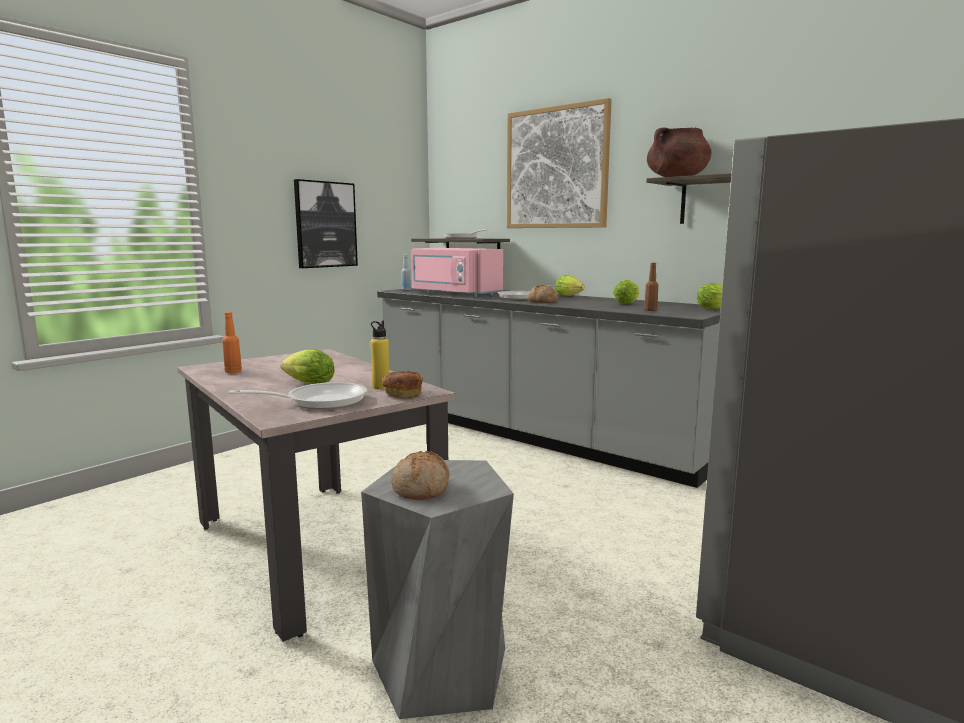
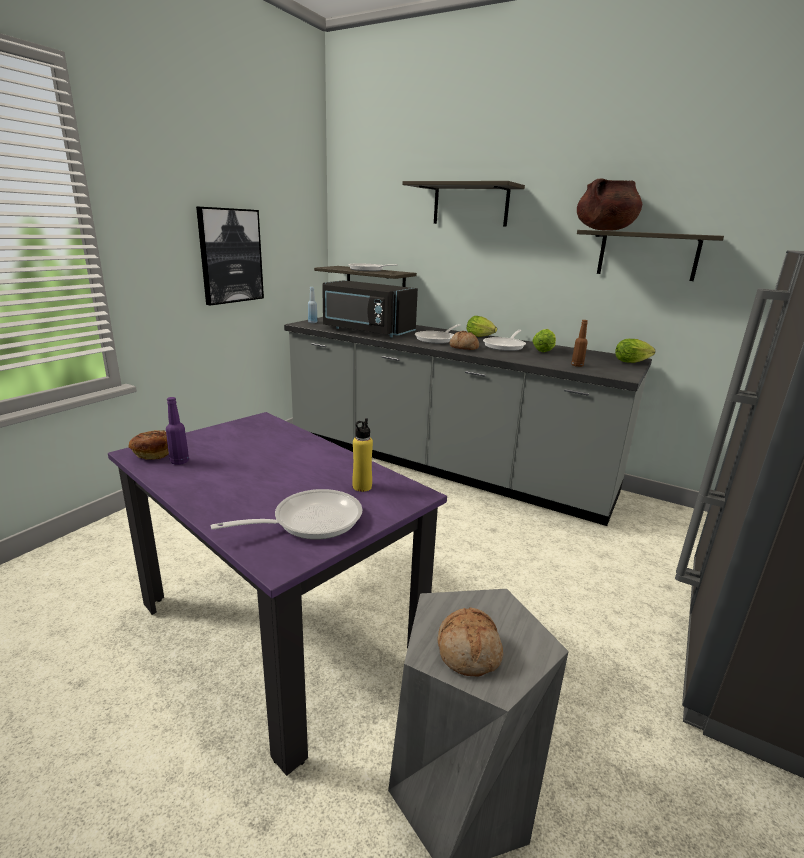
camera: 10 degrees left, 10 degrees up
(233, 372) = (180, 461): orange bottle -> purple bottle
(306, 384) = (276, 484): lettuce -> none
(314, 547) = (278, 631): beige dining table -> purple dining table
(402, 394) = (394, 502): bread -> bread (152, 454)
(454, 294) = (366, 331): pink microwave -> black microwave
(556, 168) = (470, 205): picture -> shelf
(589, 301) = (505, 346): none -> frying pan

